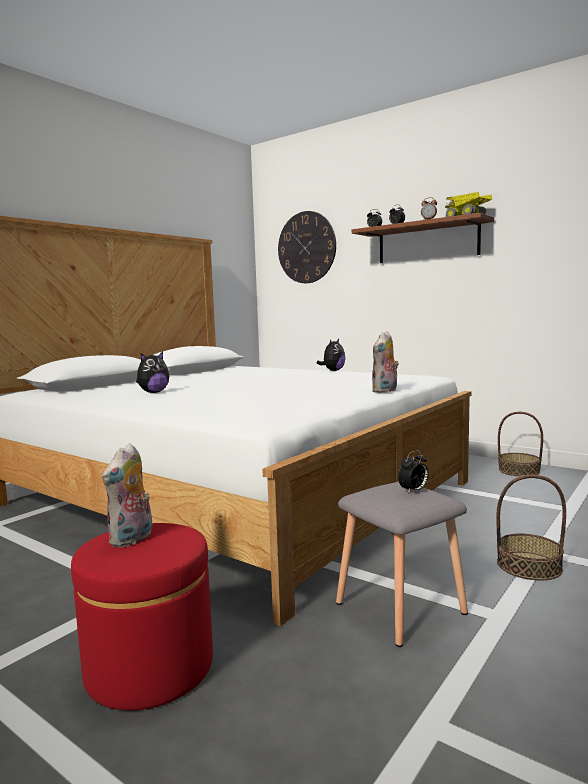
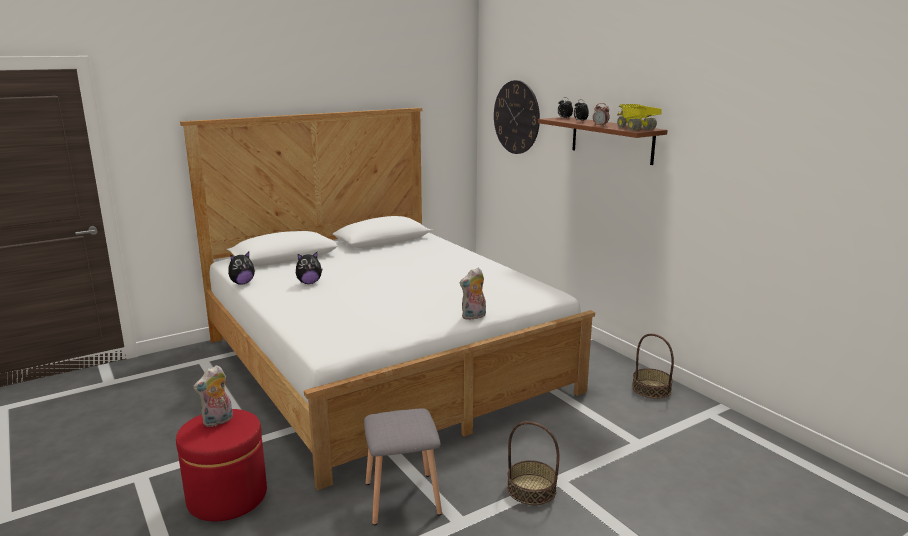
camera: 20 degrees right, 10 degrees up
(333, 370) = (492, 264): plush toy -> plush toy (242, 283)
(413, 491) = (411, 423): alarm clock -> none

